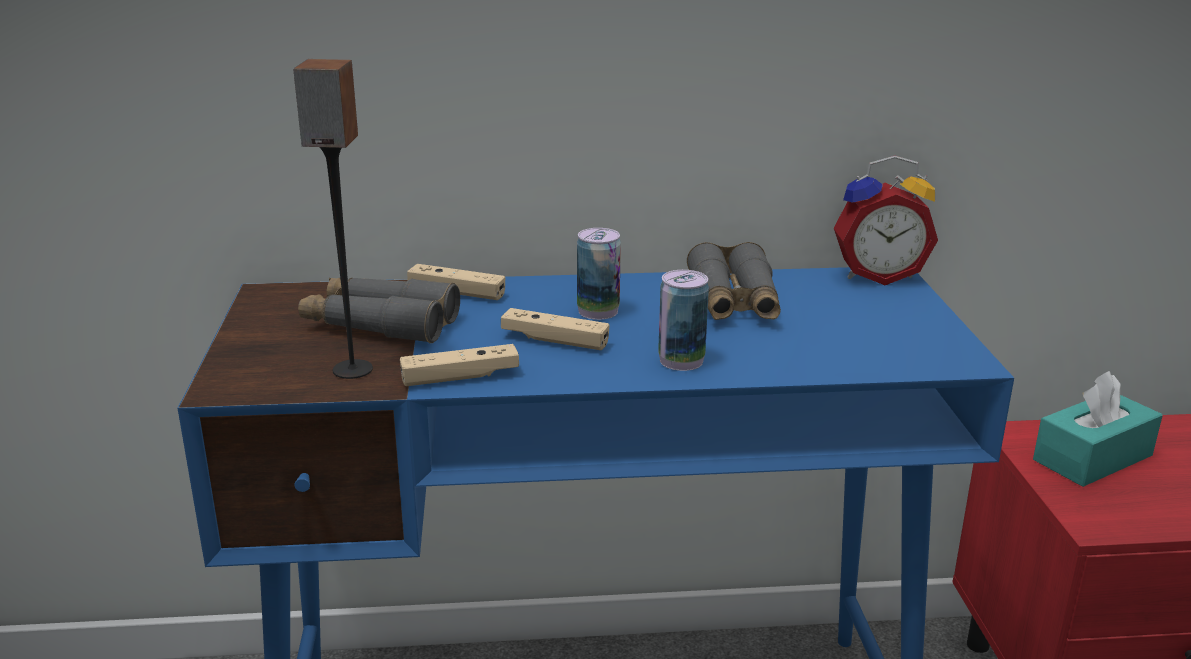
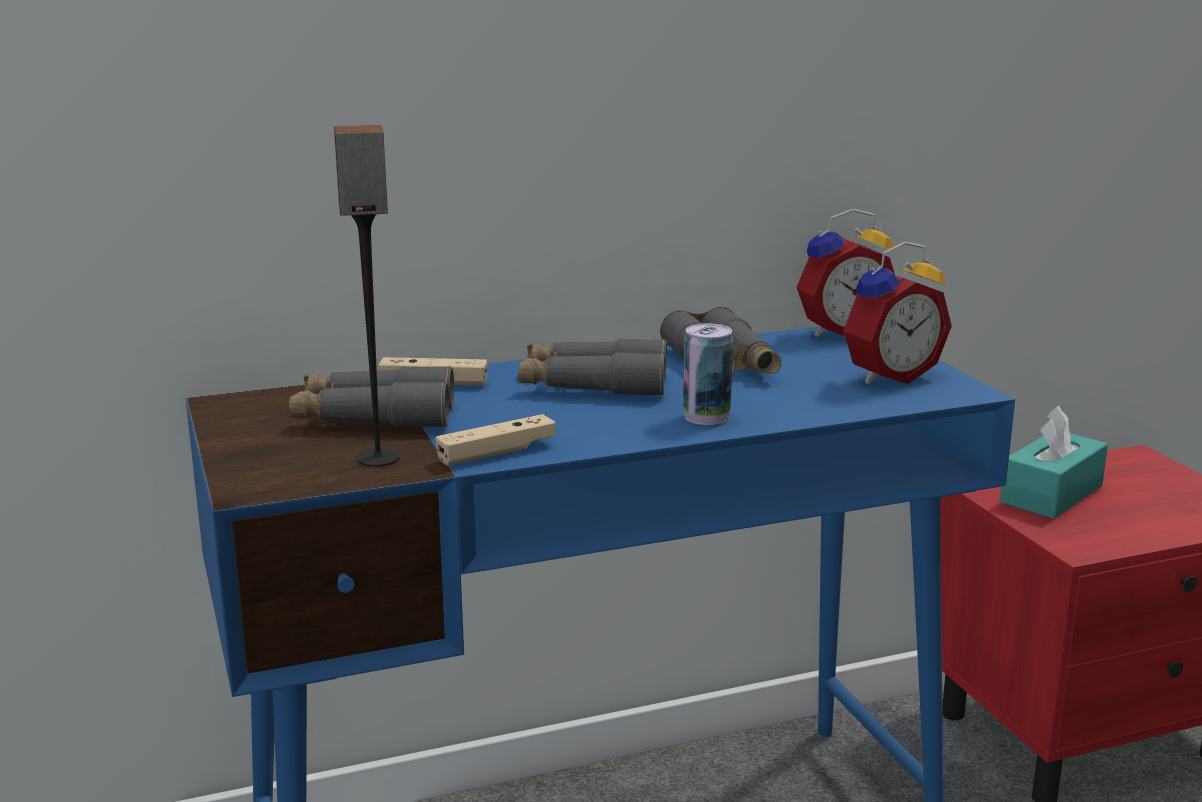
camera: 15 degrees left, 5 degrees down
(554, 340) = (569, 413): beige game controller -> none
(598, 311) = (593, 385): can -> grey binoculars
(894, 333) = (888, 375): none -> alarm clock

